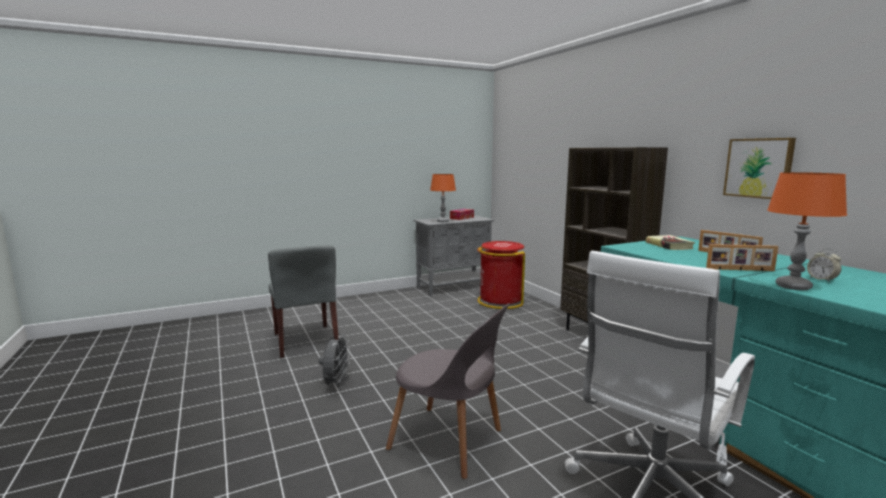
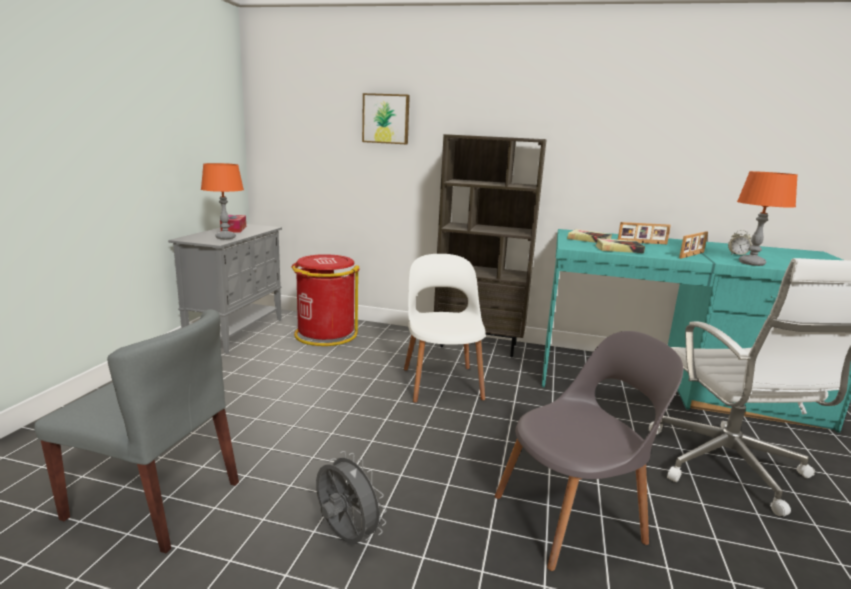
camera: 50 degrees left, 5 degrees up
(522, 348) = (442, 382): none -> white chair
(664, 254) = (618, 249): none -> book
(759, 168) = (635, 163): picture -> picture (386, 119)

